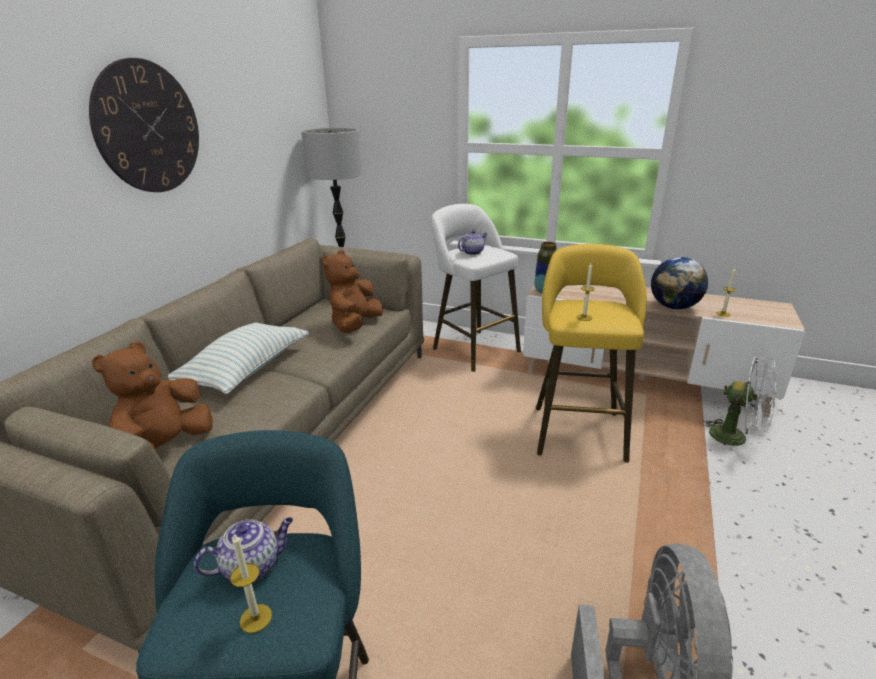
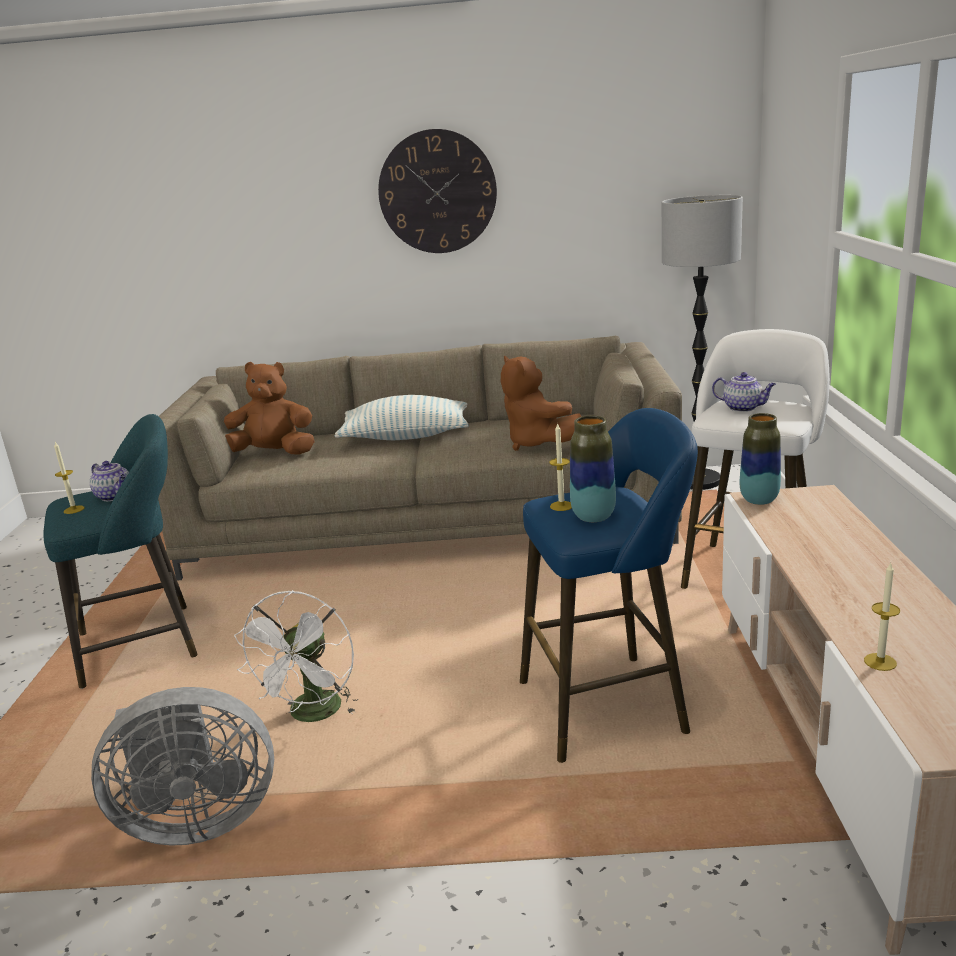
camera: 70 degrees right, 5 degrees down
(355, 325) = (537, 443): brown plush toy -> brown plush toy turned 120 degrees counterclockwise
(578, 429) = (610, 704): yellow stool -> blue stool
(608, 313) = (593, 517): none -> vase
(673, 307) = (842, 608): globe -> none
(736, 438) = (744, 895): white fan -> white fan (313, 716)

